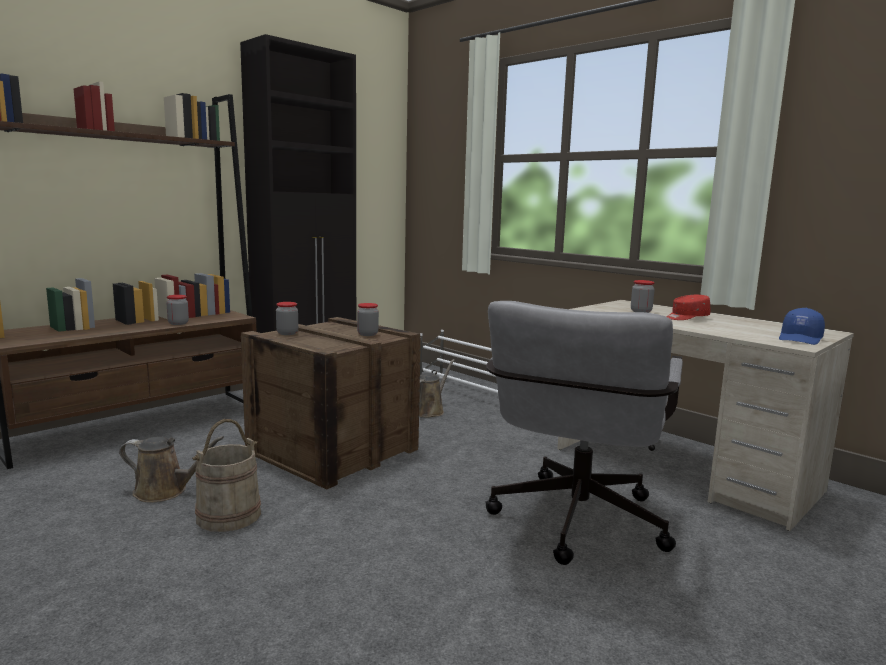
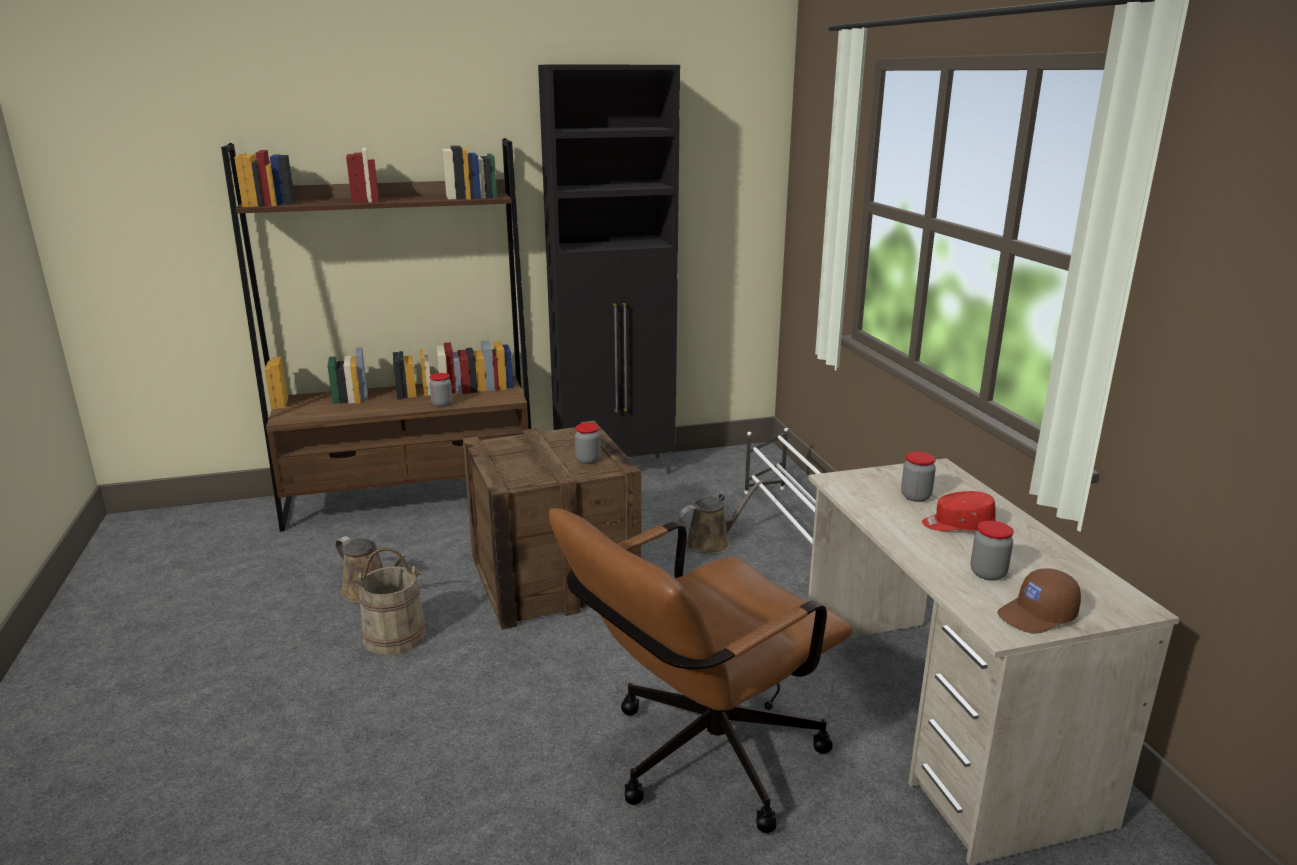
camera: 30 degrees right, 10 degrees up
(287, 333) = (509, 444): jar -> jar (988, 573)
(574, 527) = (699, 761): grey office chair -> brown office chair
(801, 339) = (1037, 616): blue cap -> brown cap

